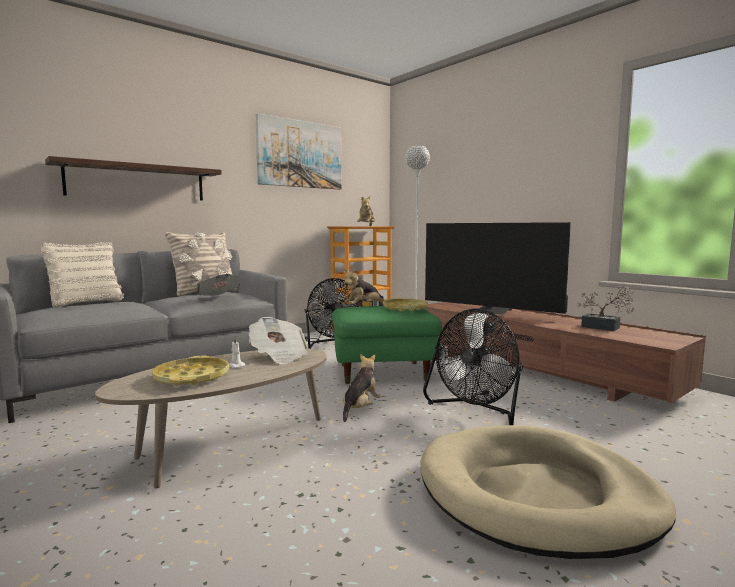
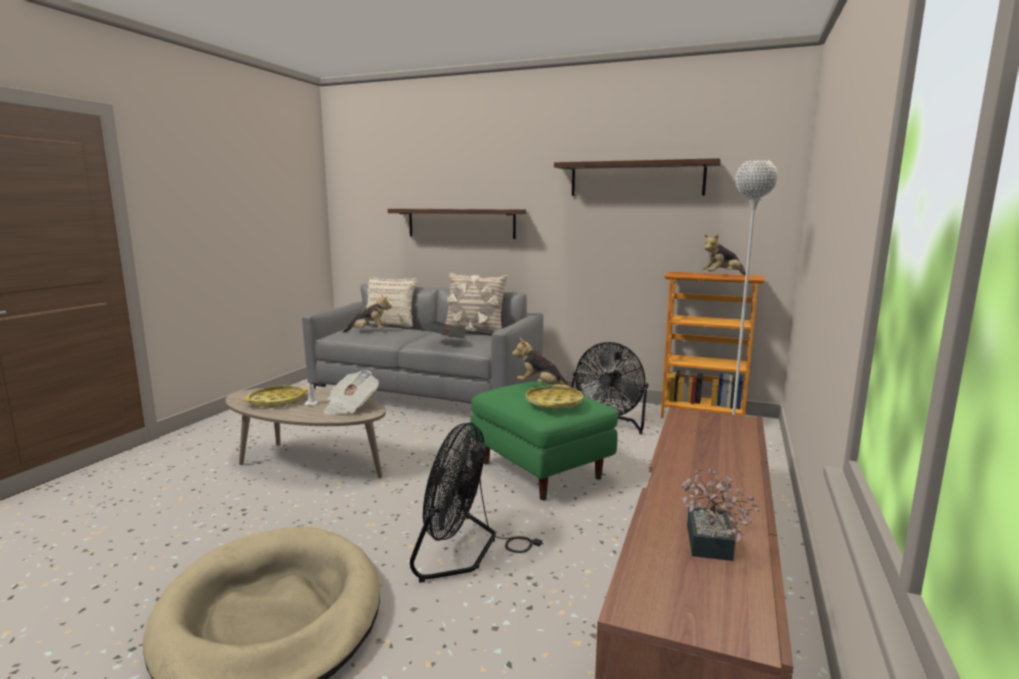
camera: 60 degrees right, 5 degrees up
(300, 154) = (636, 179): picture -> shelf
(360, 409) = (422, 487): plush toy -> plush toy (369, 332)
(493, 311) = (703, 451): television -> none

